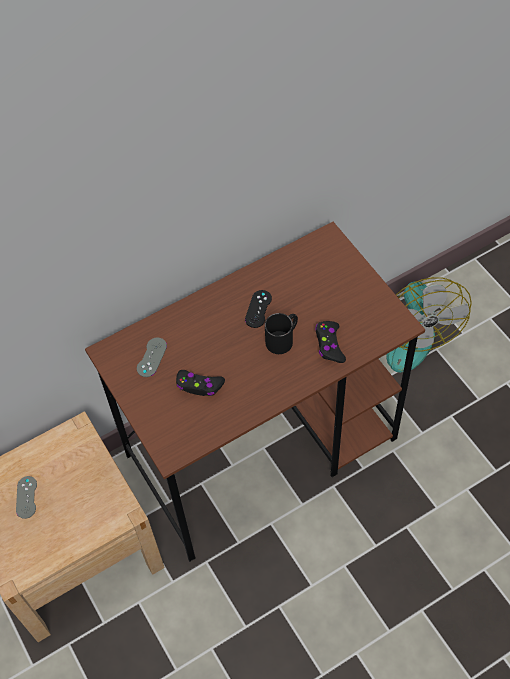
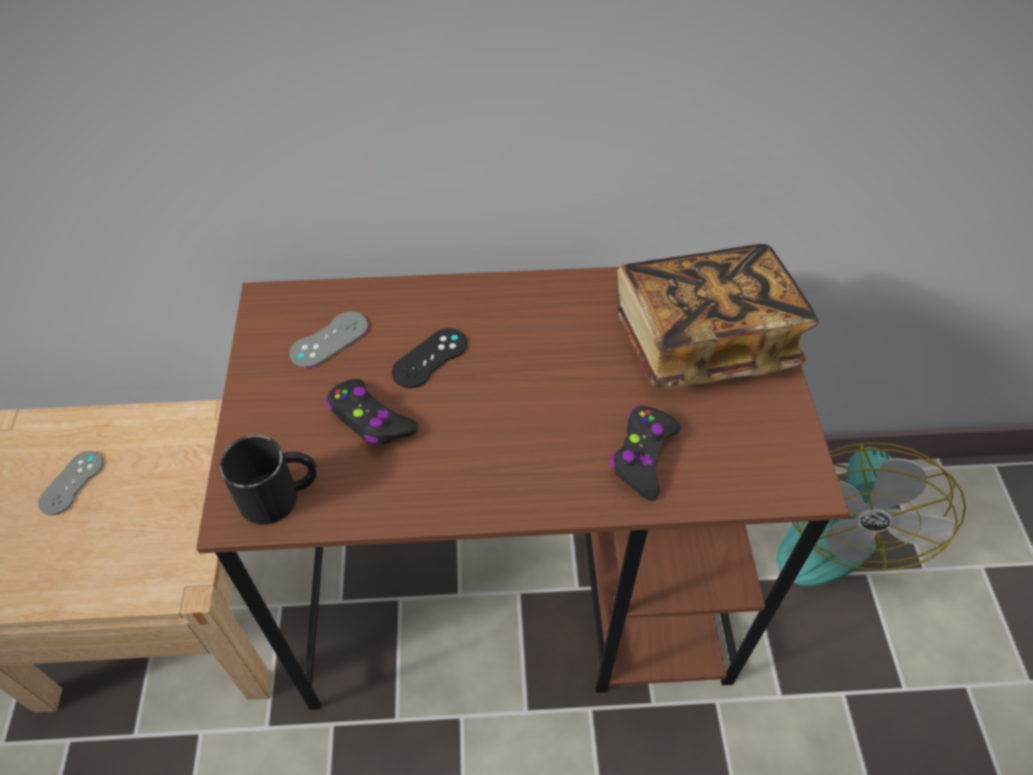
camera: 25 degrees right, 5 degrees down
(258, 309) = (553, 341): black game controller -> black game controller (429, 358)
(283, 338) = (565, 408): black mug -> black mug (281, 495)
(325, 277) = (703, 340): none -> book

